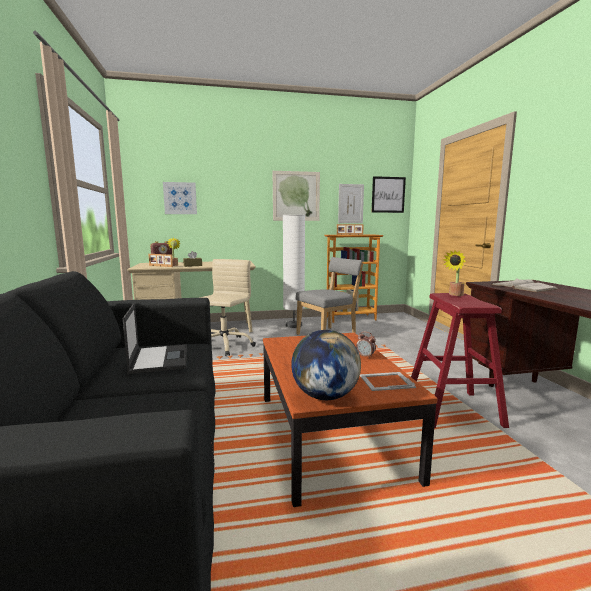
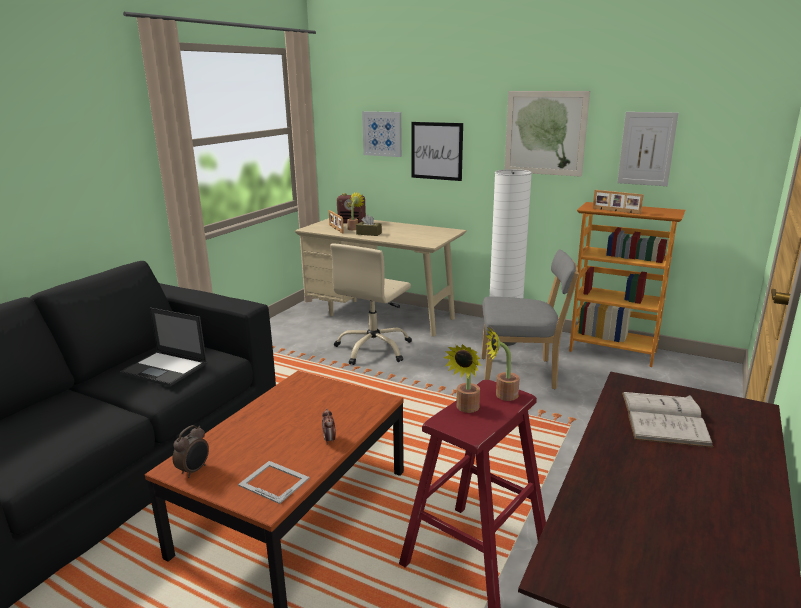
camera: 40 degrees right, 10 degrees up
(159, 358) = (165, 369): laptop -> laptop turned 90 degrees clockwise
(224, 345) = (374, 349): beige office chair -> beige office chair turned 150 degrees clockwise
(325, 396) = (194, 470): globe -> alarm clock
(388, 194) = (734, 133): picture -> picture (436, 151)
(457, 301) = (466, 409): none -> potted plant

